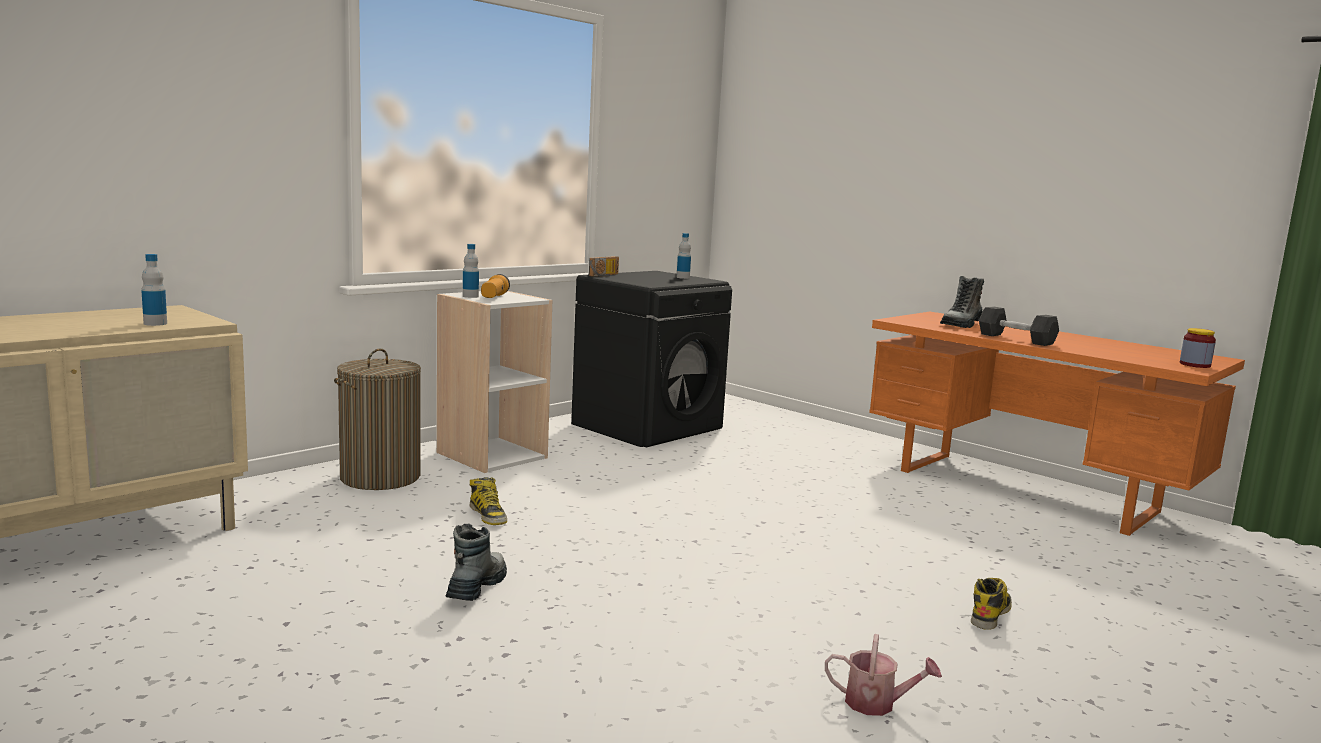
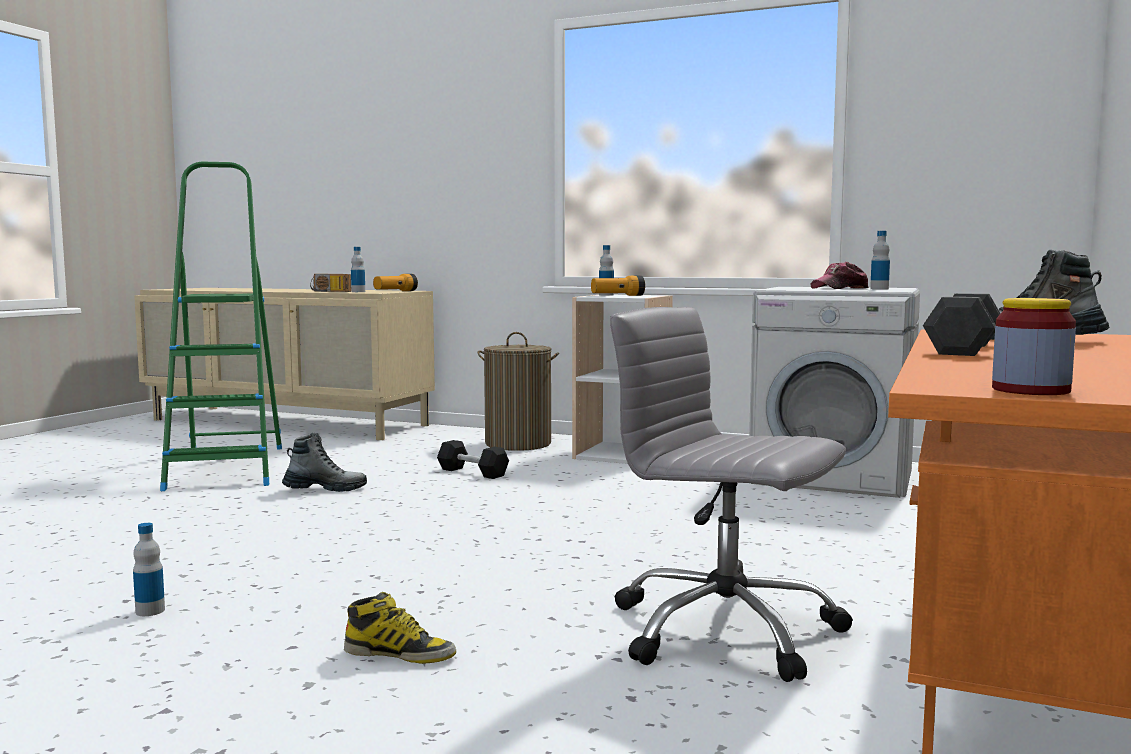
camera: 70 degrees right, 5 degrees down
(181, 314) = (395, 291): none -> flashlight
(257, 633) = (227, 467): none -> green step ladder
(488, 515) = (472, 472): boot -> black dumbbell
(605, 275) = (800, 286): radio -> radio (329, 291)
(651, 426) = (833, 477): black washing machine -> white washing machine
(659, 278) = (840, 288): none -> cap
(877, 703) = (150, 611): watering can -> bottle
(960, 527) = (723, 631): none -> grey office chair

